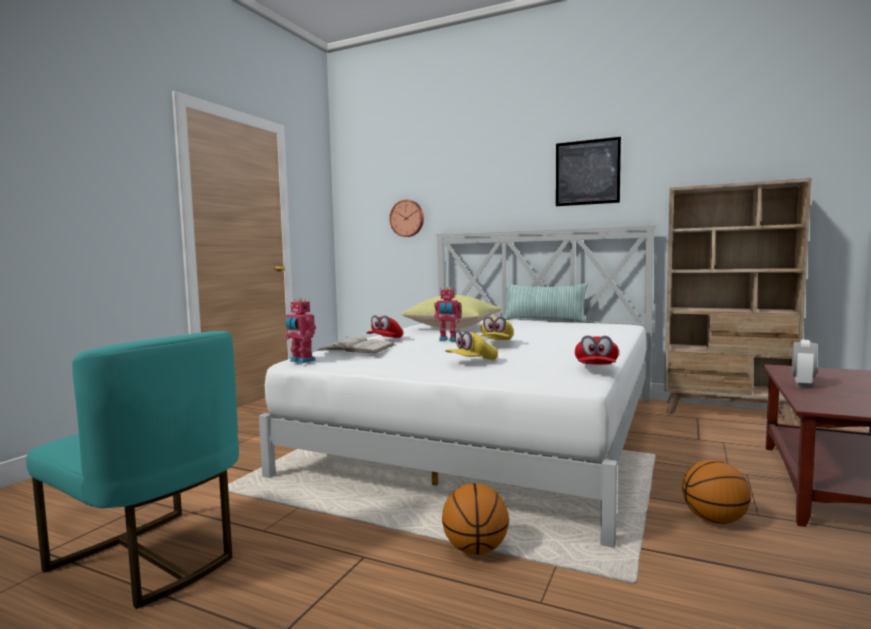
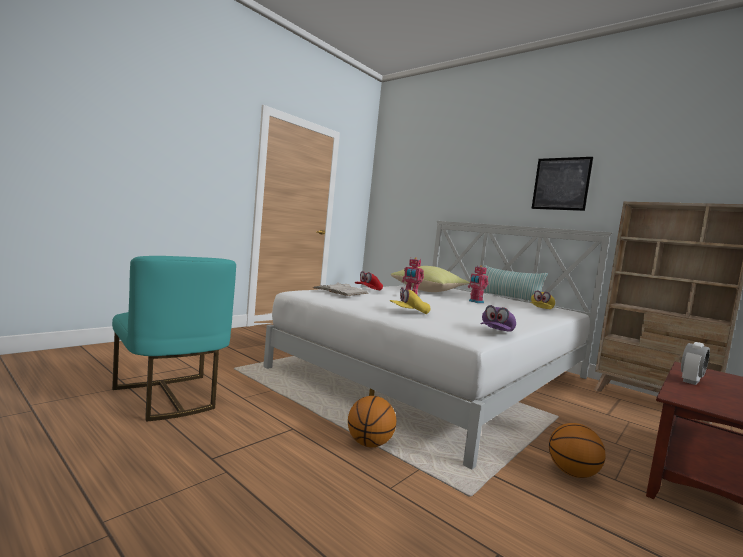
camera: 15 degrees right, 0 degrees up
(301, 361) = (297, 292): toy robot -> toy robot (475, 302)
(407, 218) = (419, 207): wall clock -> none
(496, 343) = (444, 304): yellow cap -> yellow cap (541, 309)
(596, 369) = (496, 333): red cap -> purple cap

